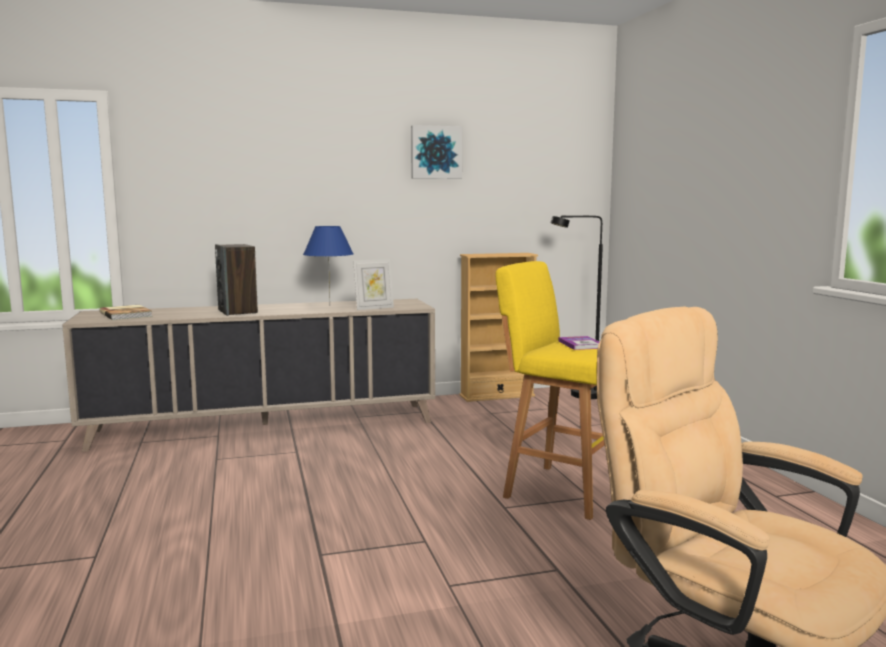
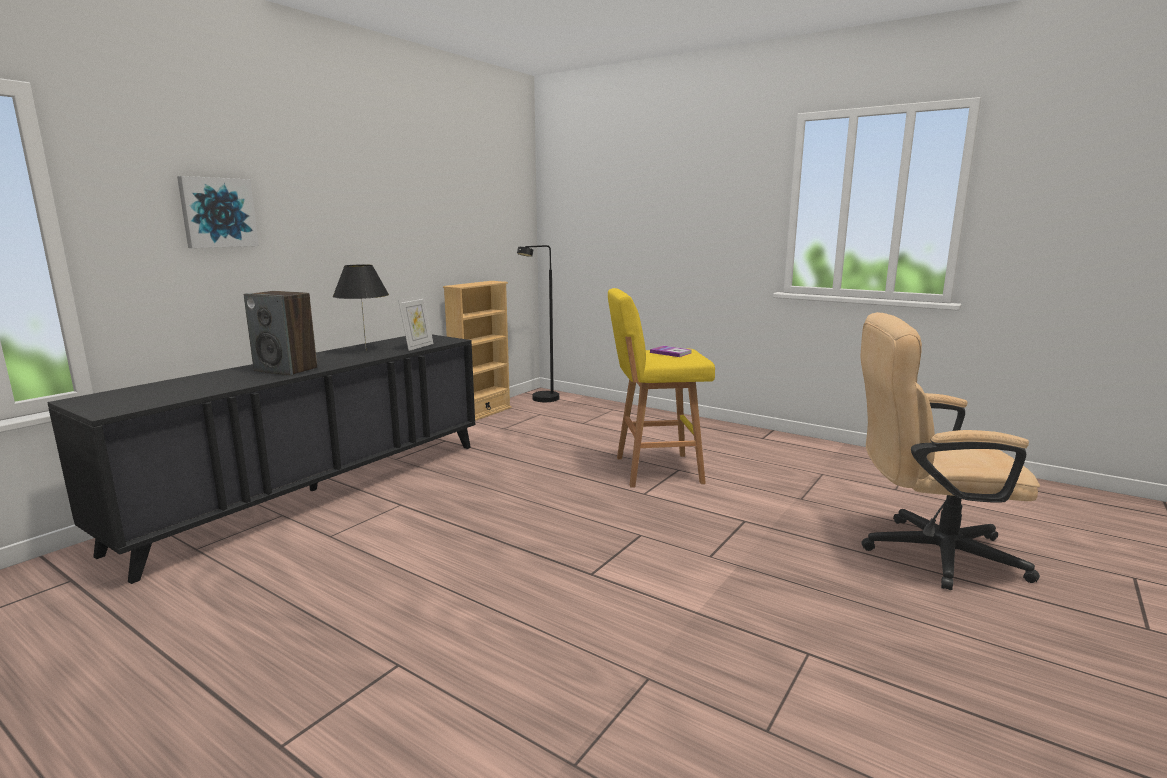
camera: 40 degrees left, 5 degrees up
(127, 314) = (147, 394): book -> none
(264, 426) = (317, 492): beige cabinet -> black cabinet
(330, 306) = (366, 350): blue table lamp -> black table lamp
(436, 152) = (415, 185): picture -> picture (217, 212)

